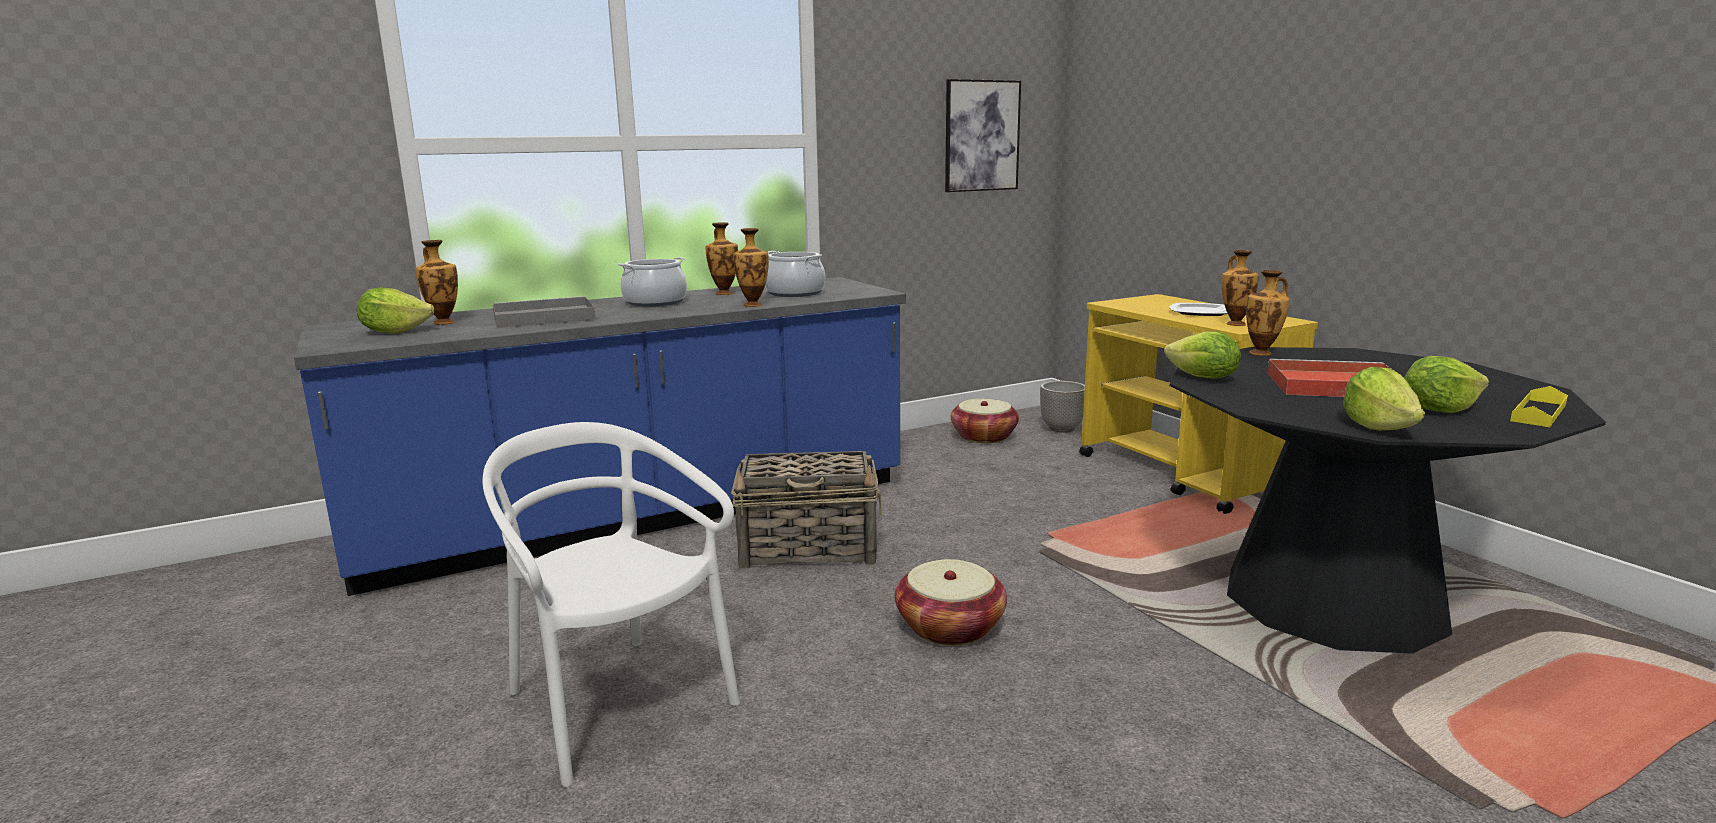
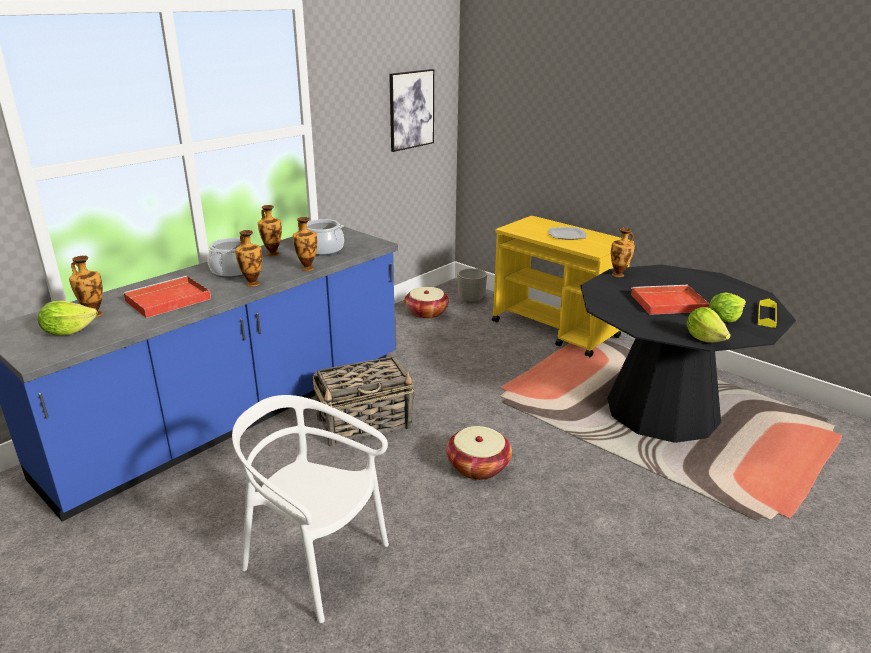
camera: 20 degrees left, 10 degrees up
(541, 318) = (166, 300): grey tray -> red tray
(1203, 378) = (601, 303): lettuce -> none
(1235, 324) = (592, 247): vase -> vase (252, 283)

